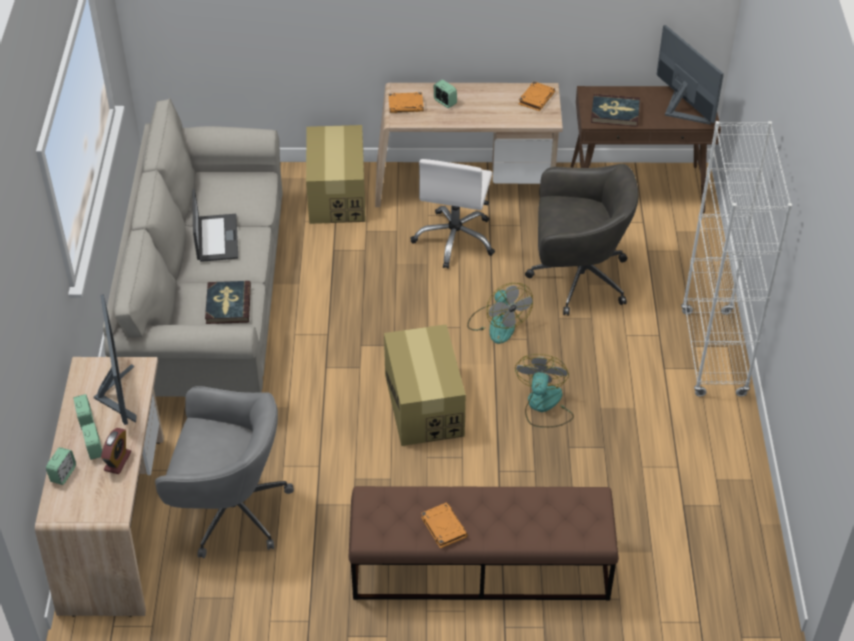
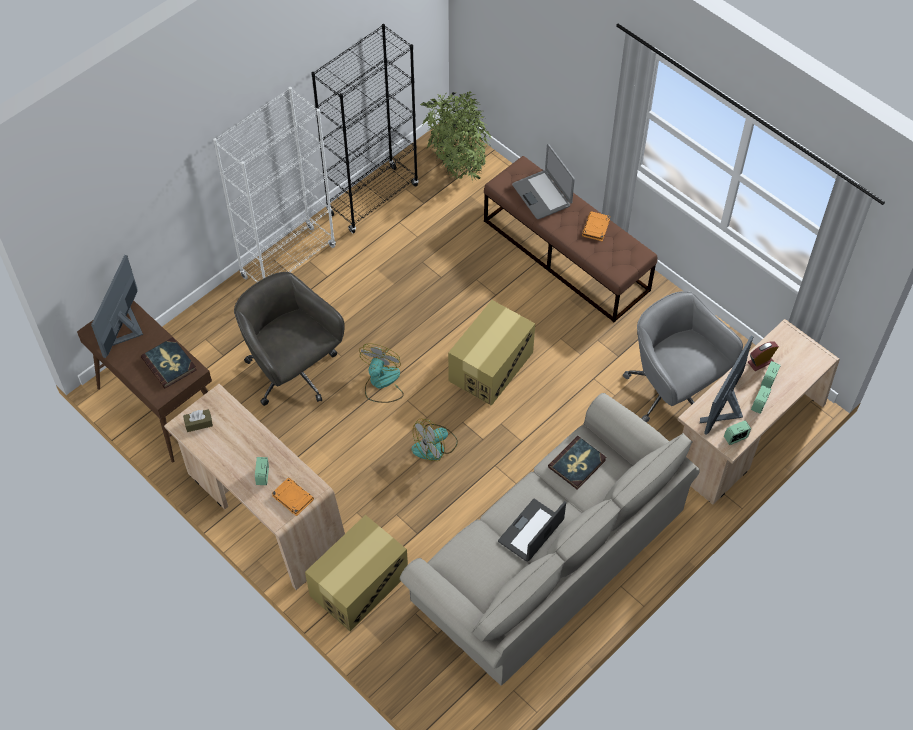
camera: 135 degrees left, 10 degrees up
(63, 474) = (799, 378): alarm clock -> alarm clock (735, 438)
(455, 239) = (327, 470): white office chair -> none
(536, 98) = (198, 423): orange book -> brown tissue box
(539, 519) = (542, 195): none -> laptop
(543, 406) = (424, 310): fan -> fan (435, 446)
(710, 575) = (457, 165): none -> potted plant
(732, 468) = (373, 199): none -> black bookcase

